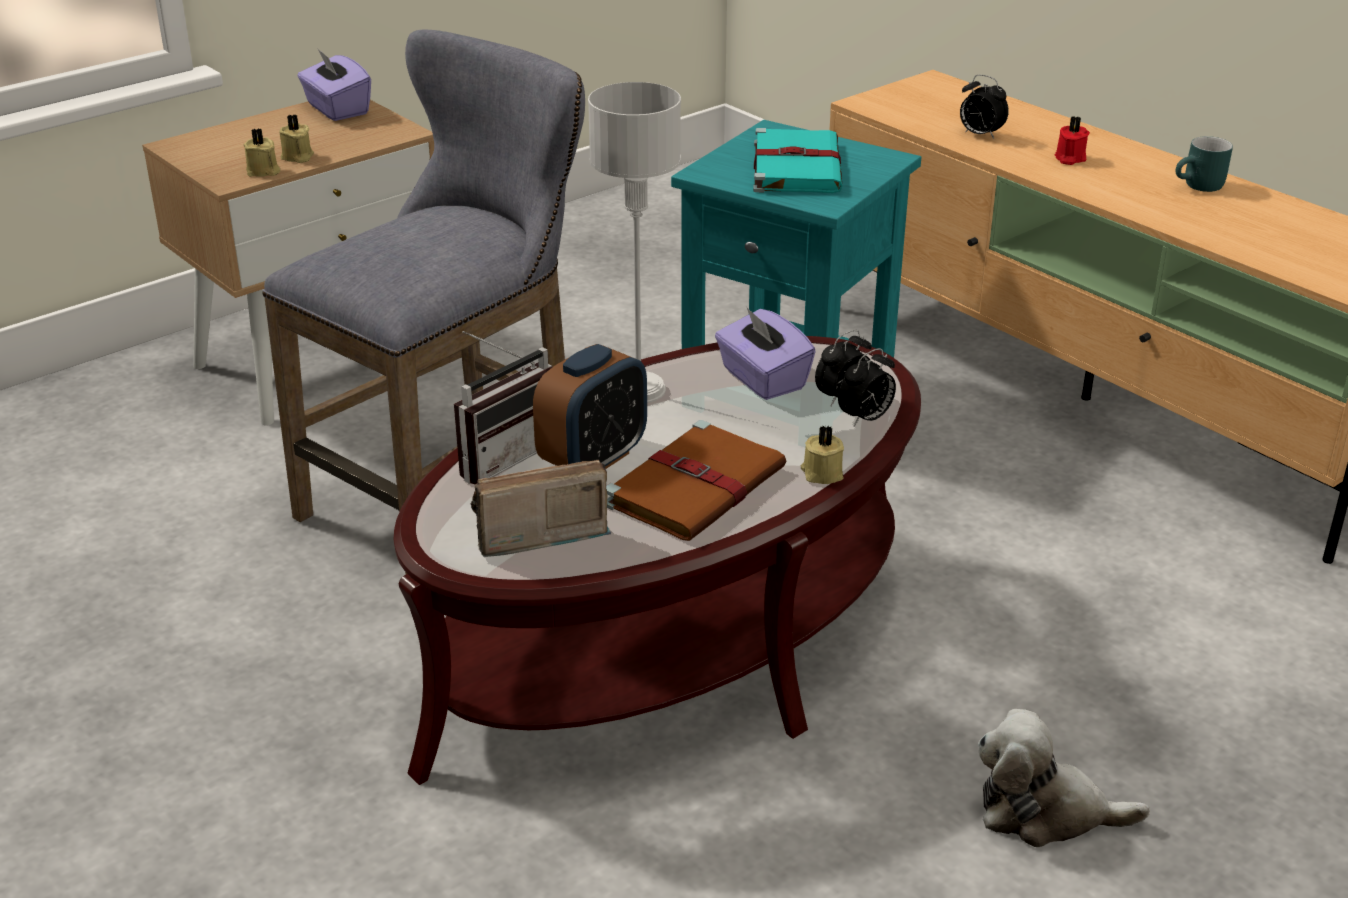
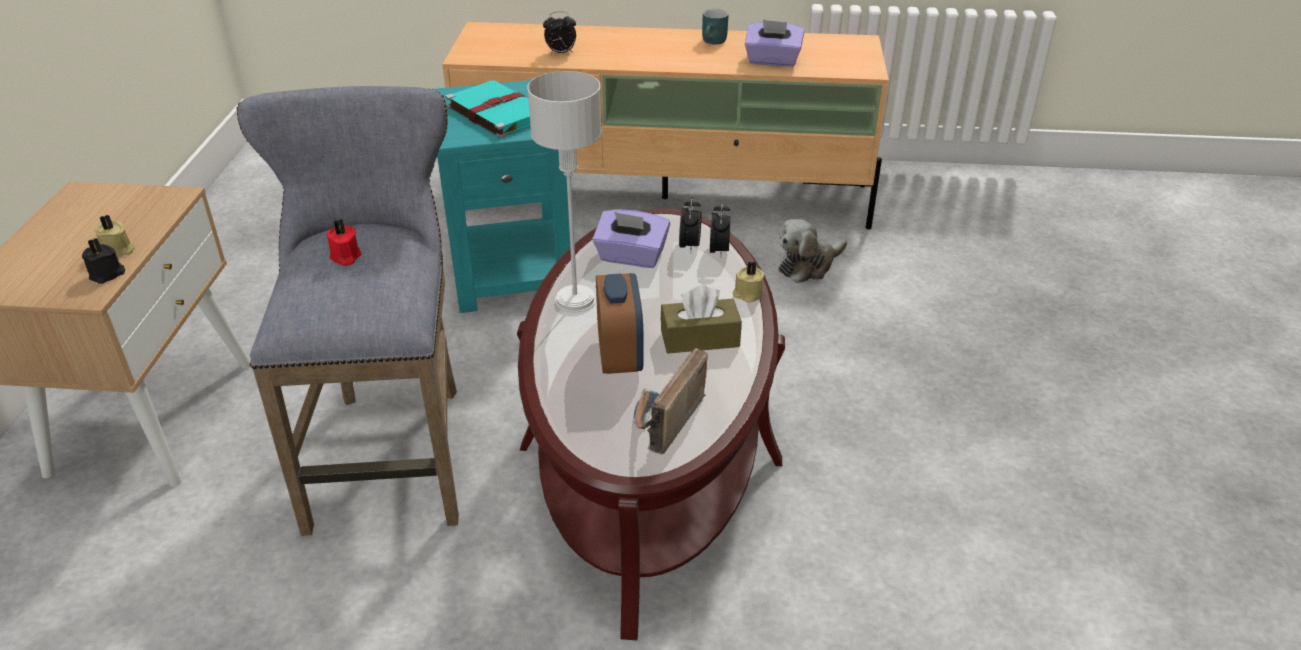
camera: 45 degrees left, 5 degrees up
(263, 171) = (108, 274): beige candle -> black candle
(337, 109) = (85, 201): purple tissue box -> purple tissue box (772, 61)
(502, 455) = (563, 386): radio -> none
(697, 485) = (700, 338): brown book -> brown tissue box
(1045, 812) = (928, 423): plush toy -> plush toy (808, 265)
(1069, 158) = (629, 50): red candle -> red candle (345, 257)

